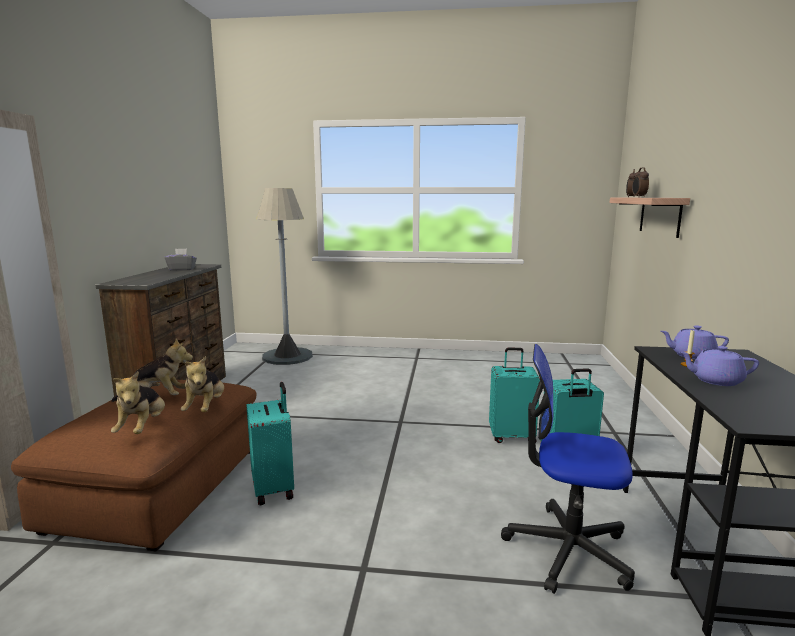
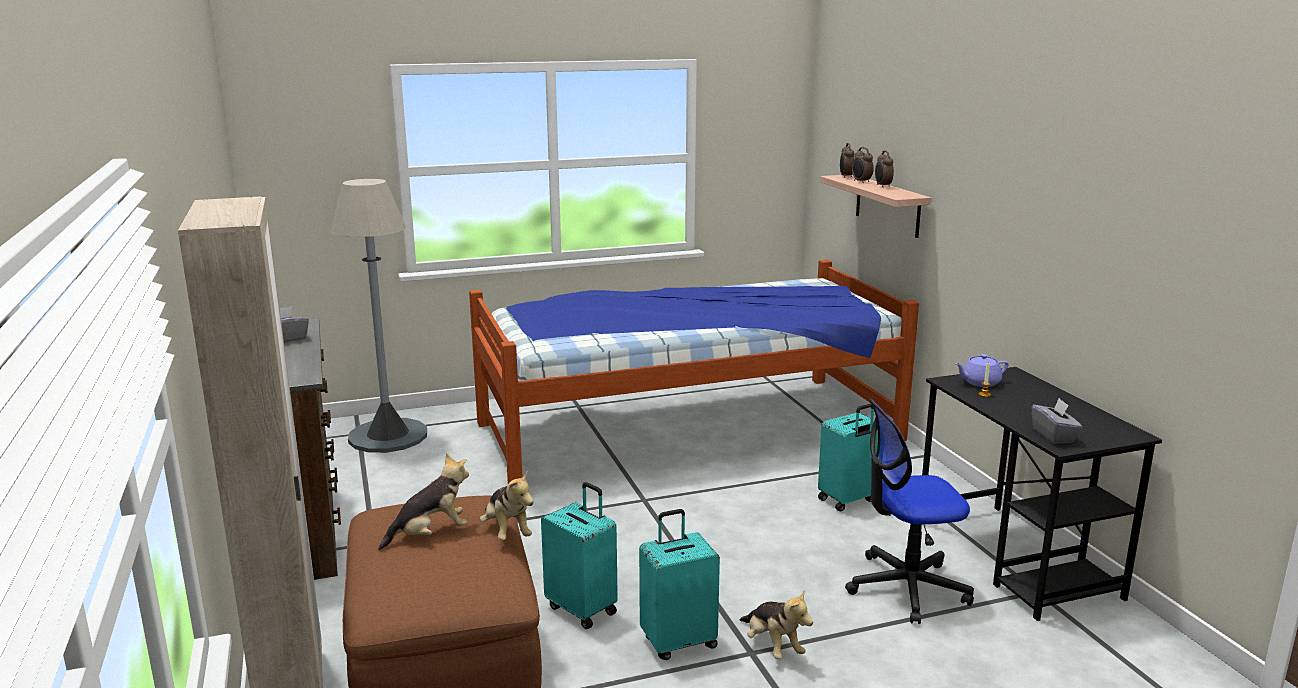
camera: 25 degrees left, 5 degrees up
(143, 428) = (479, 570): plush toy -> plush toy (772, 646)
(475, 383) = (686, 431): none -> bed
(512, 436) = (779, 490): turquoise suitcase -> turquoise suitcase (678, 642)
(653, 197) = (882, 186): none -> alarm clock
(715, 380) = (1015, 409): purple teapot -> none
(746, 411) = (1054, 436): none -> grey tissue box

